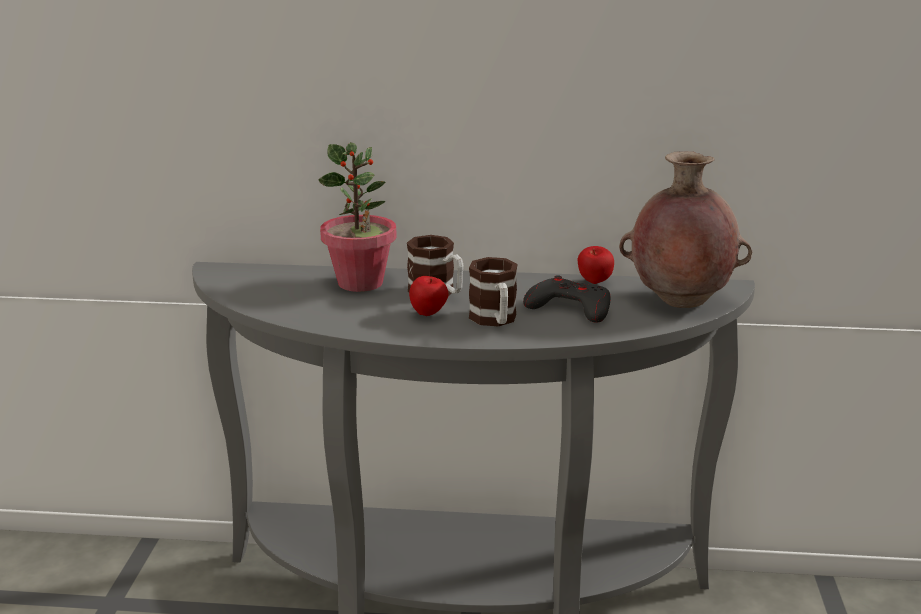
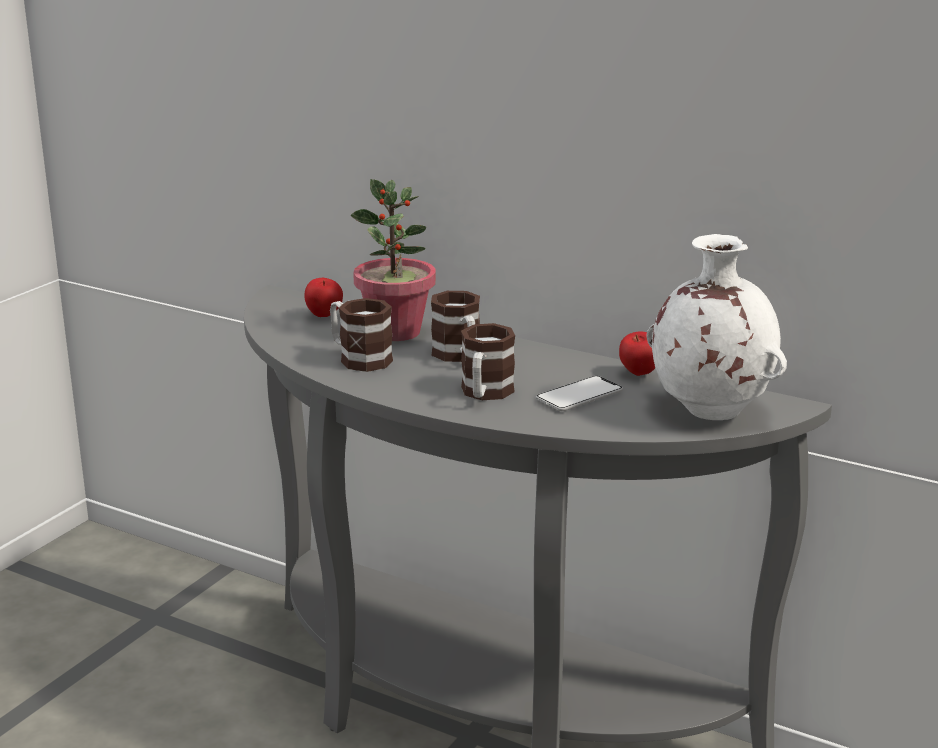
camera: 25 degrees right, 0 degrees up
(353, 310) = (358, 358): none -> mug
(429, 314) = (426, 375): apple -> apple (324, 316)
(570, 308) = (579, 395): grey game controller -> phone
(679, 301) = (709, 412): brown vase -> white vase

